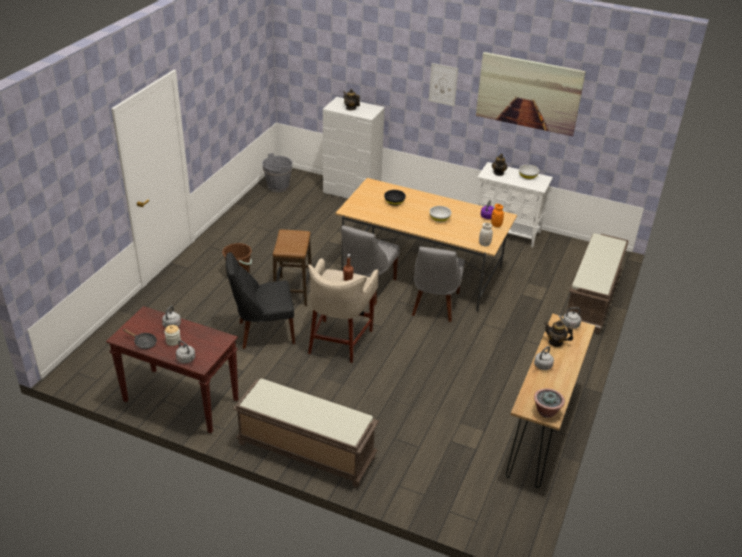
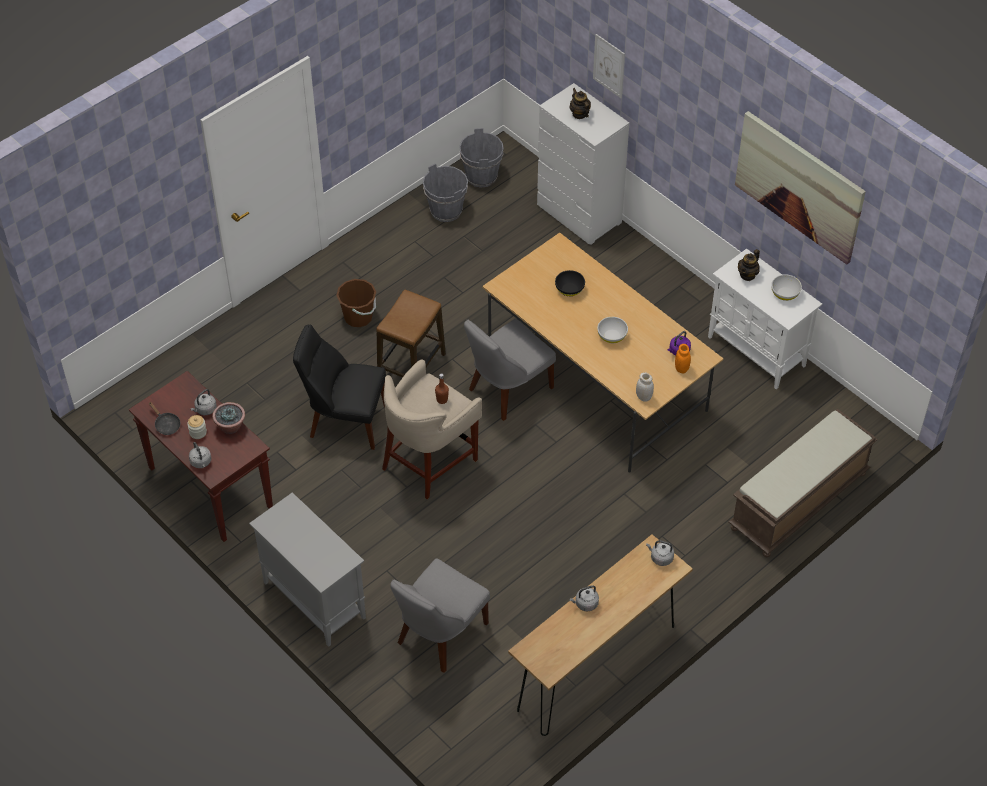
camera: 25 degrees right, 15 degrees up
(265, 207) = (446, 210): none -> grey bucket
(305, 451) = (313, 599): brown bench -> grey cabinet
(434, 305) = (578, 446): grey chair -> grey chair (439, 635)
(443, 84) = (700, 127): picture -> picture (609, 66)
(546, 411) = (548, 663): potted plant -> potted plant (230, 426)
(555, 342) = (625, 576): teapot -> none

